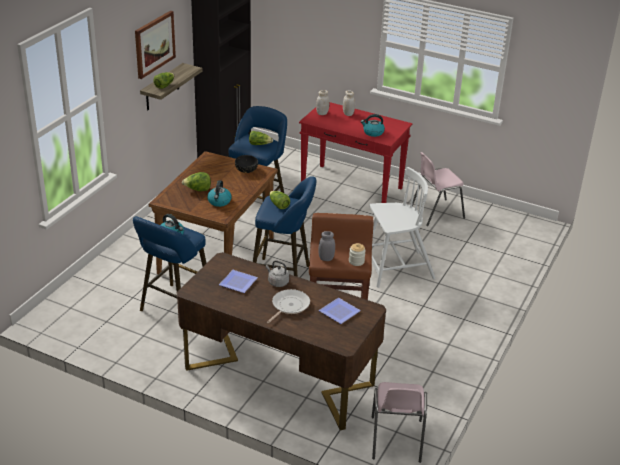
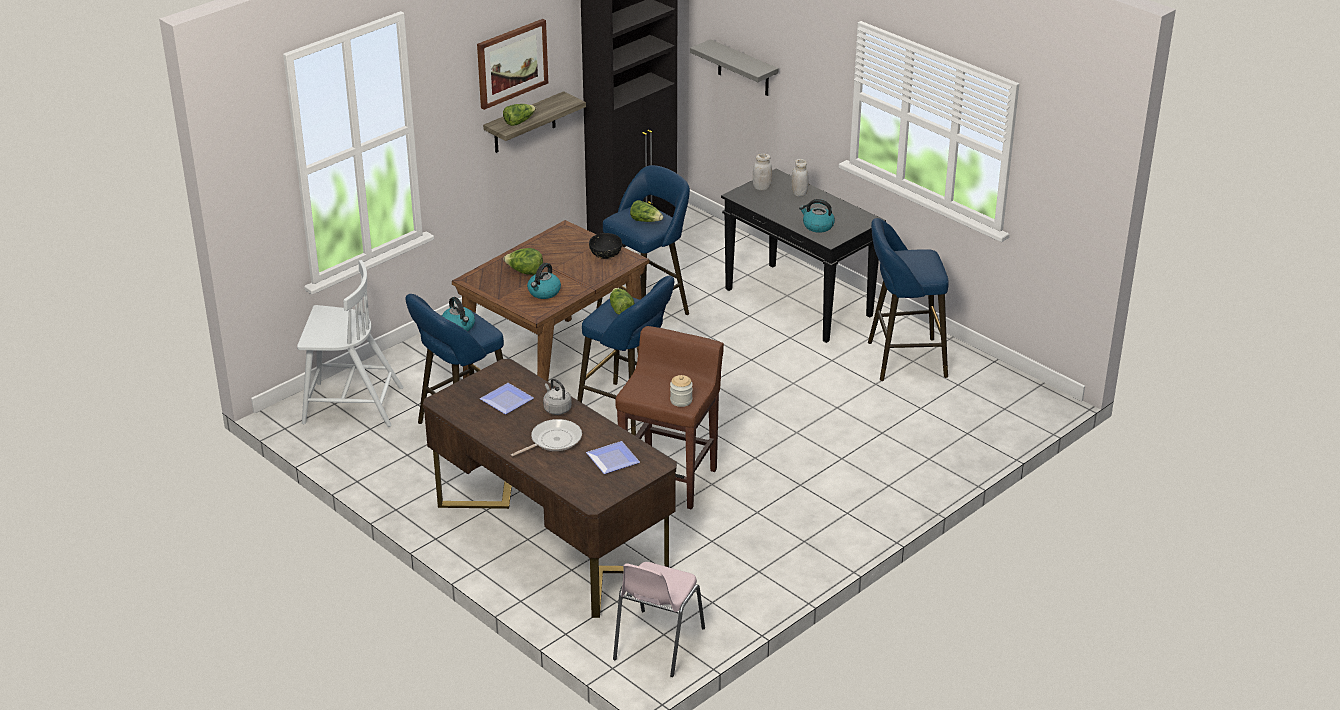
camera: 20 degrees right, 0 degrees up
(290, 37) = (743, 69): none -> grey shelf
(326, 258) = (643, 390): grey jar -> none
(352, 187) = (799, 303): red console table -> black console table
(396, 269) = (793, 429): white chair -> white chair (350, 405)
(436, 213) = (901, 360): pink chair -> blue stool

